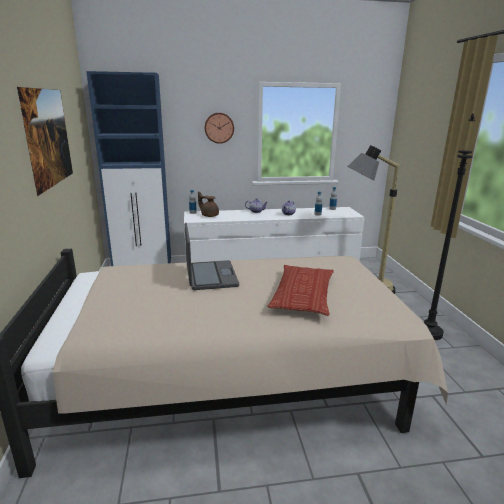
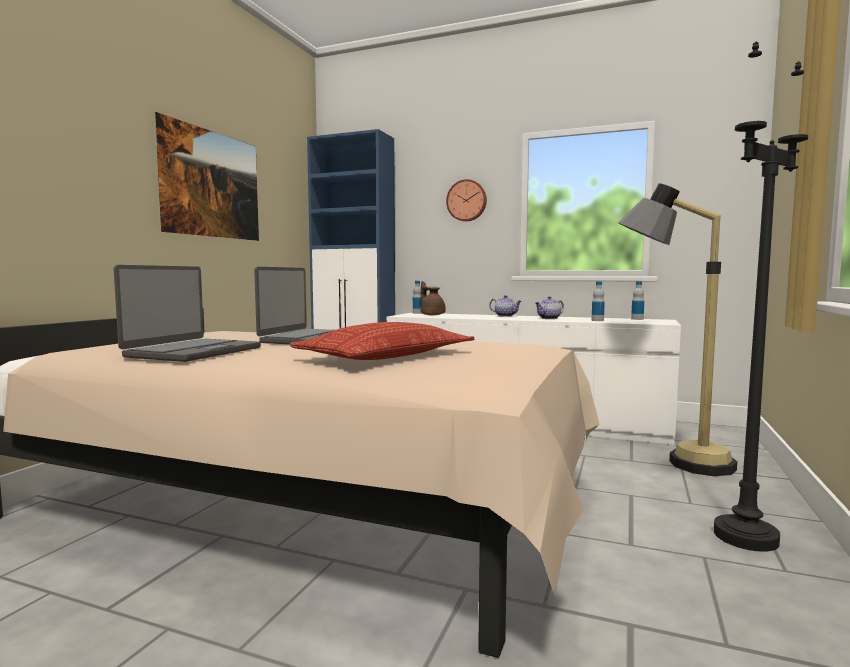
camera: 30 degrees right, 15 degrees down
(182, 317) = (193, 352): none -> laptop

